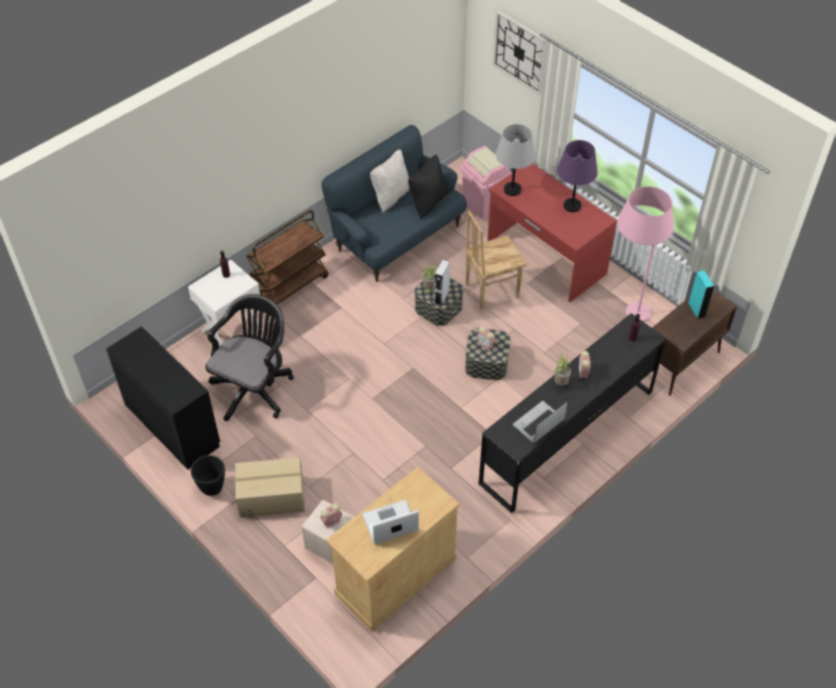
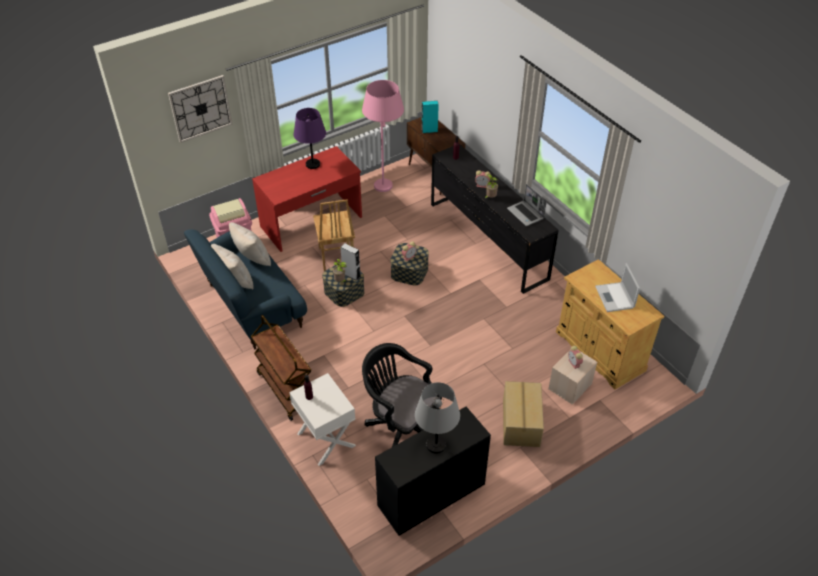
camera: 80 degrees left, 5 degrees down
(212, 488) = (507, 465): black planter -> none
(428, 202) = (252, 258): black pillow -> beige pillow
(512, 189) = (281, 192): grey table lamp -> grey table lamp (435, 445)

